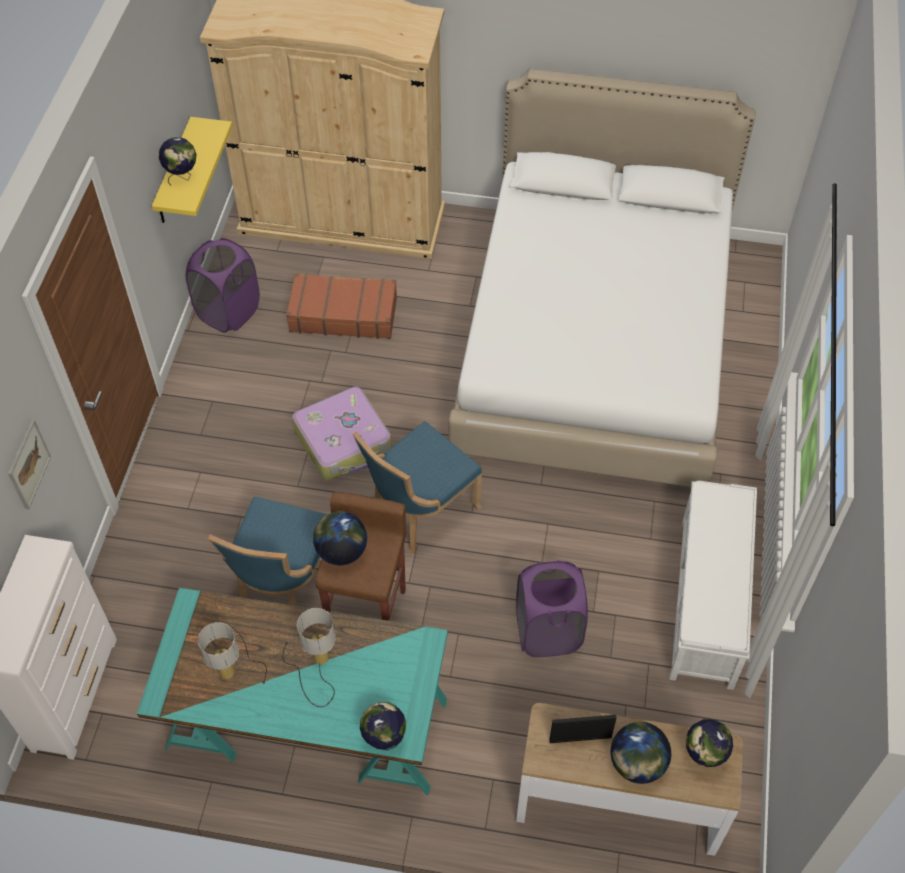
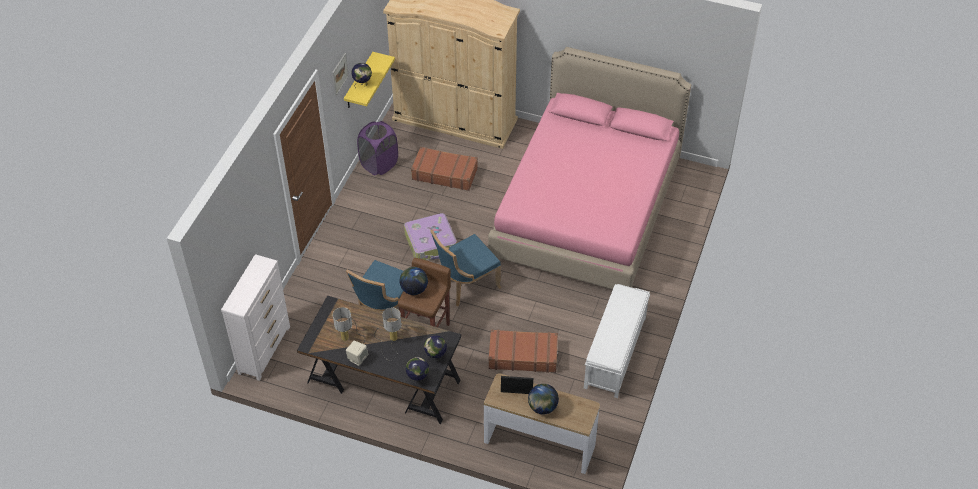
camera: 10 degrees right, 5 degrees down
(28, 464) = (262, 219): picture -> picture (339, 74)
(259, 713) = (357, 358): none -> beige speaker
(307, 725) = (383, 382): turquoise desk -> black desk
(547, 632) = (522, 355): purple laundry basket -> brown suitcase
(594, 345) = (587, 209): white bed -> pink bed
(703, 756) = (577, 409): globe -> globe (436, 357)

